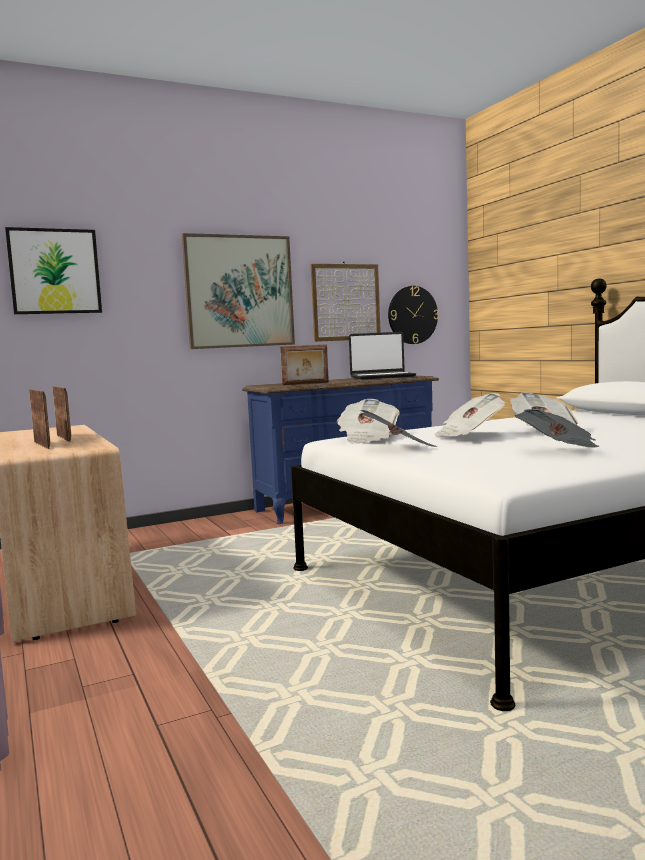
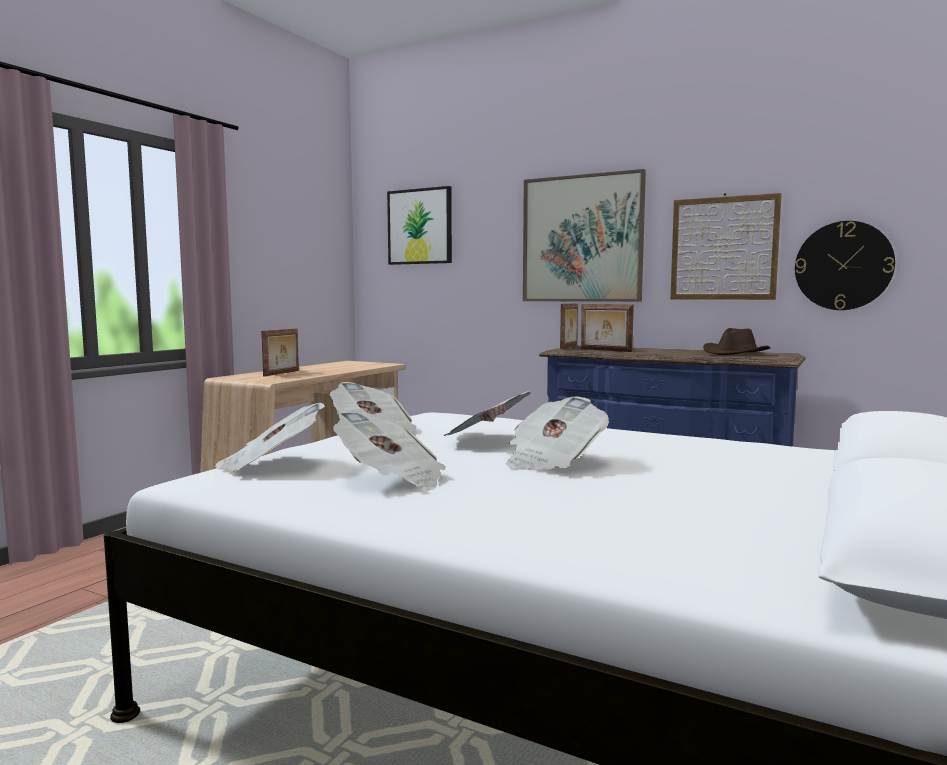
camera: 55 degrees right, 0 degrees up
(64, 438) = (320, 371): picture frame -> picture frame (569, 347)
(367, 438) = (436, 419): newspaper -> newspaper (270, 465)
(382, 377) = (735, 354): laptop -> brown hat

